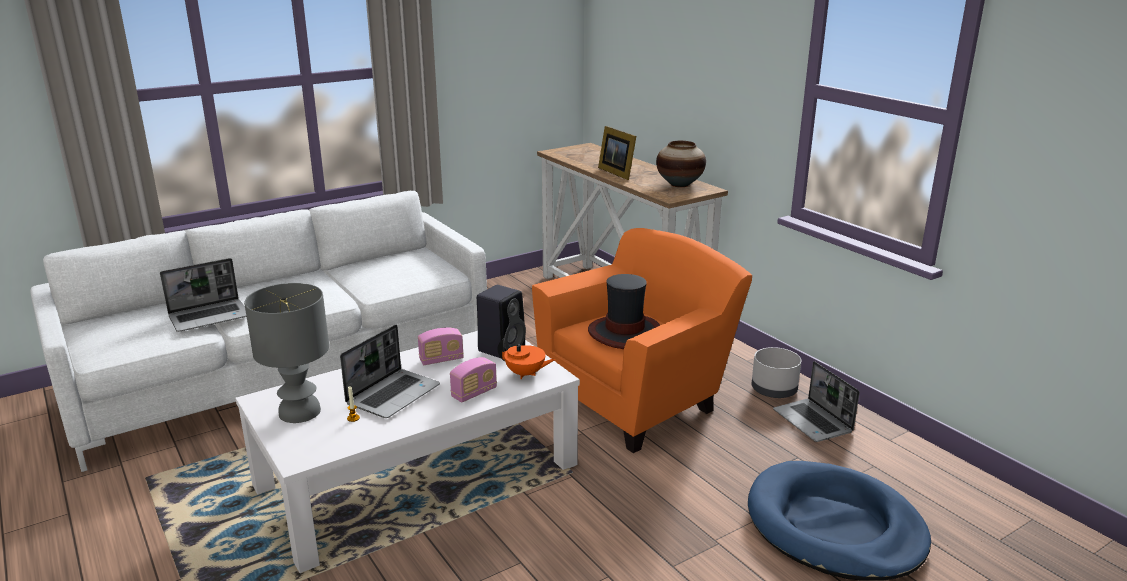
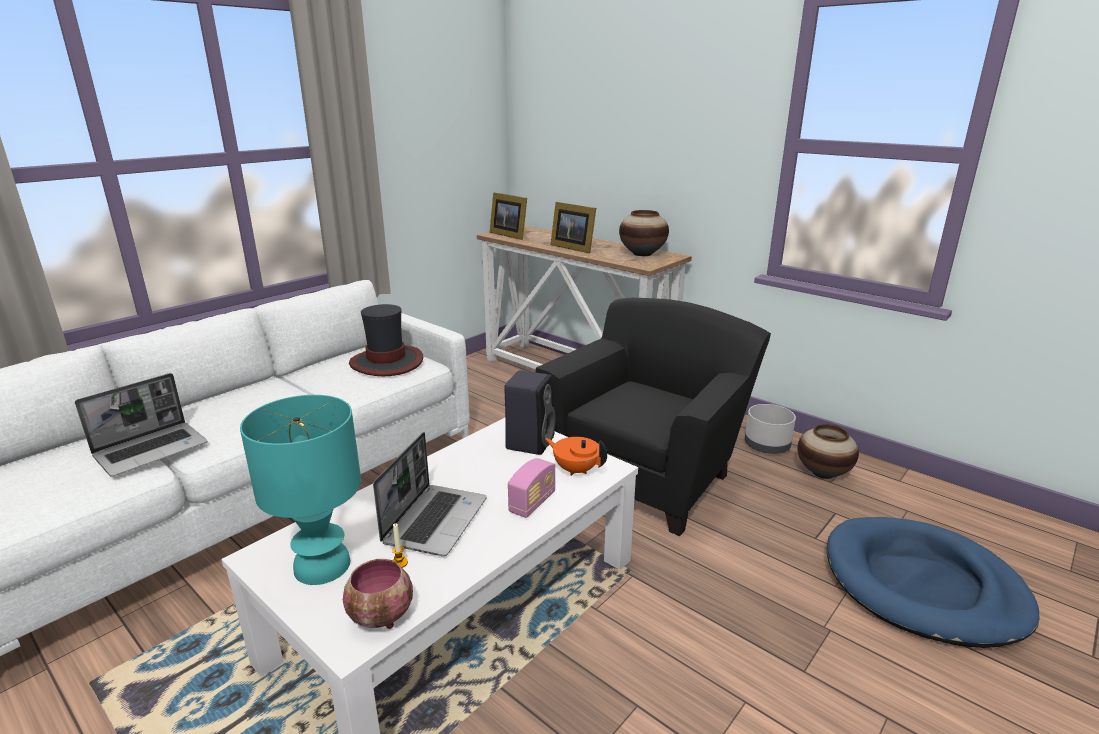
camera: 15 degrees left, 0 degrees up
(300, 411) = (323, 565): grey table lamp -> turquoise table lamp
(325, 448) = (382, 617): none -> bowl
(441, 360) = (469, 465): radio -> none
(525, 374) = (576, 469): orange teapot -> orange teapot turned 150 degrees counterclockwise
(568, 153) = (509, 235): none -> picture frame
(625, 333) = (644, 408): hat -> hat (387, 362)
(636, 399) = (646, 474): orange armchair -> black armchair
(813, 422) = (823, 473): laptop -> vase

